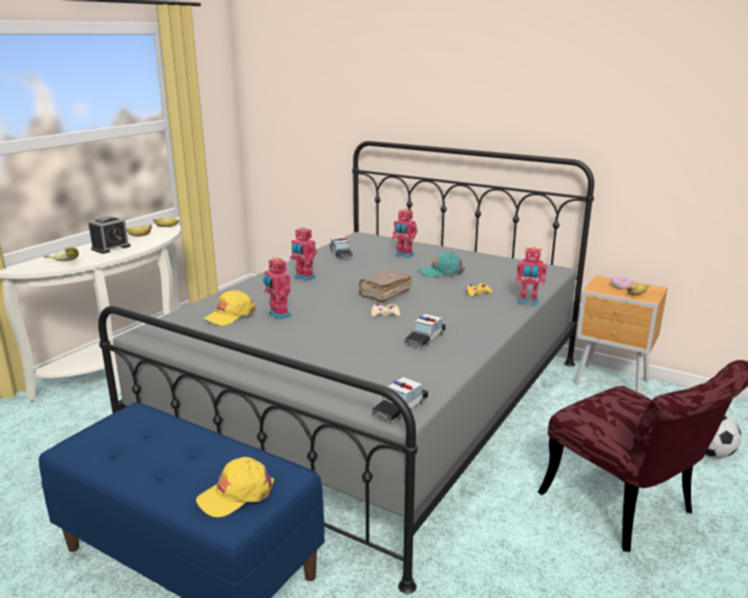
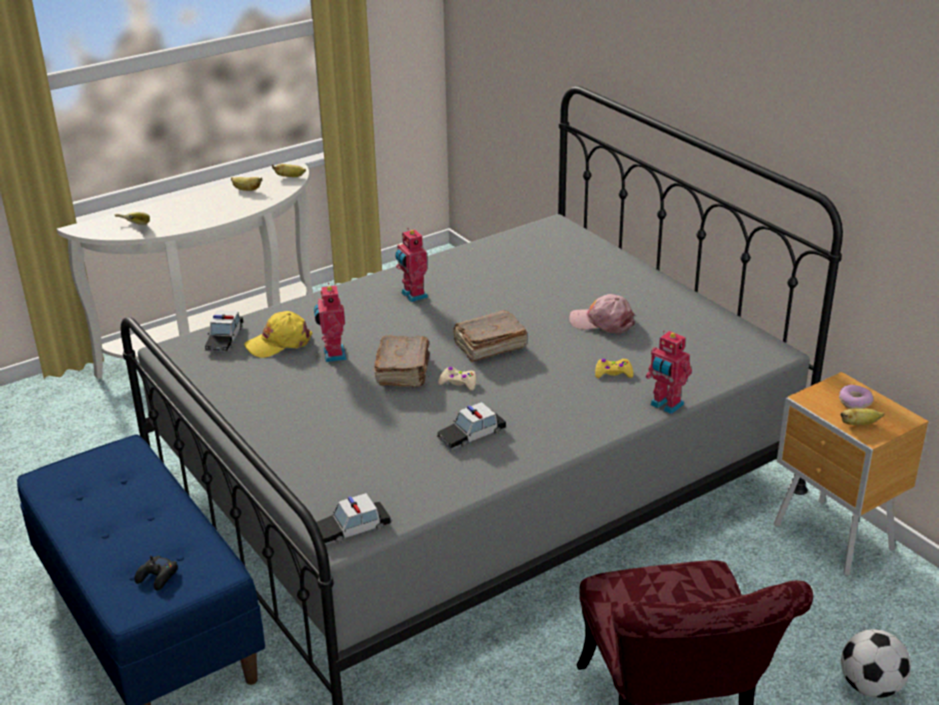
camera: 25 degrees right, 10 degrees up
(111, 248) = (200, 208): alarm clock -> none
(236, 494) = (157, 577): yellow cap -> black game controller
(340, 315) = (404, 372): none -> brown book
(341, 254) = (497, 258): toy car -> toy car (225, 339)
(404, 255) = (580, 278): toy robot -> none
(441, 272) = (602, 322): turquoise cap -> pink cap

